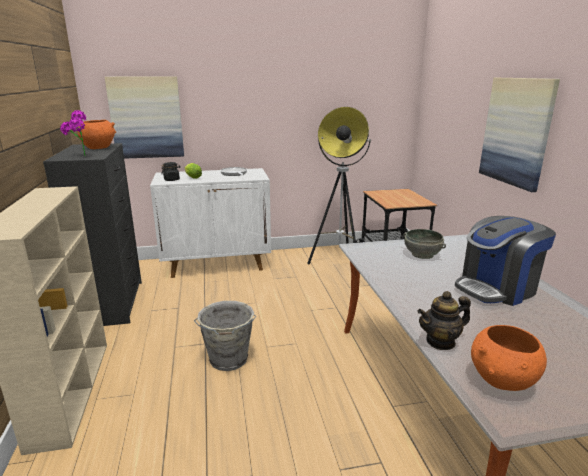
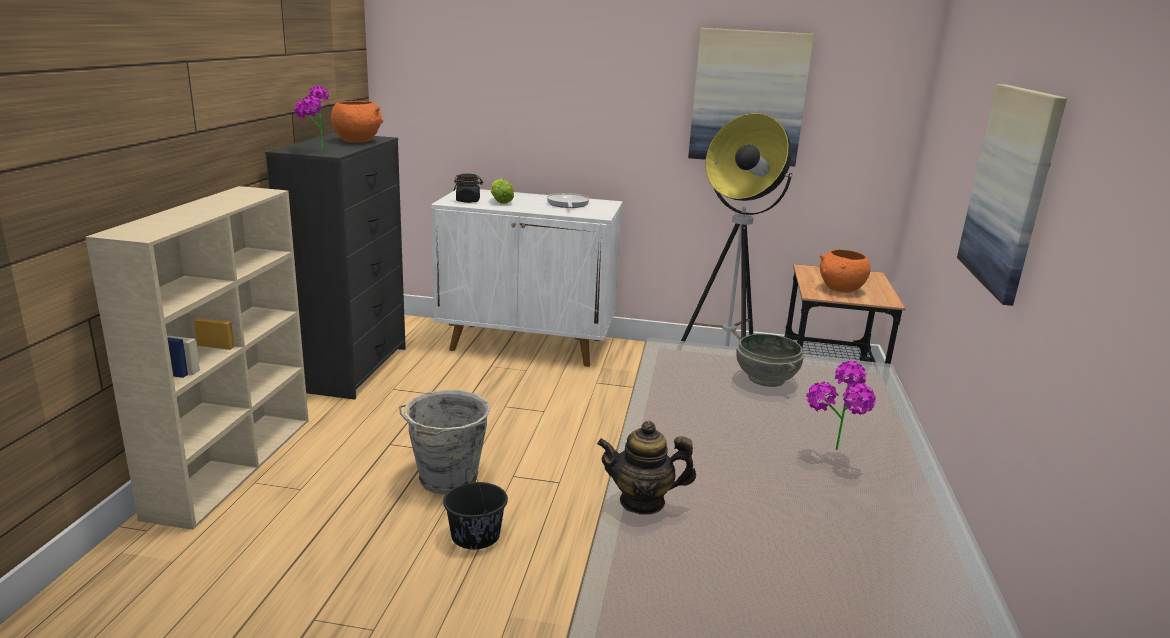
camera: 20 degrees right, 0 degrees up
(146, 118) = (455, 103): picture -> picture (748, 97)
(271, 391) = (475, 535): none -> black bucket
(497, 288) = (833, 454): coffee machine -> potted plant
(502, 381) = (672, 574): orange bowl -> orange bowl (841, 289)

